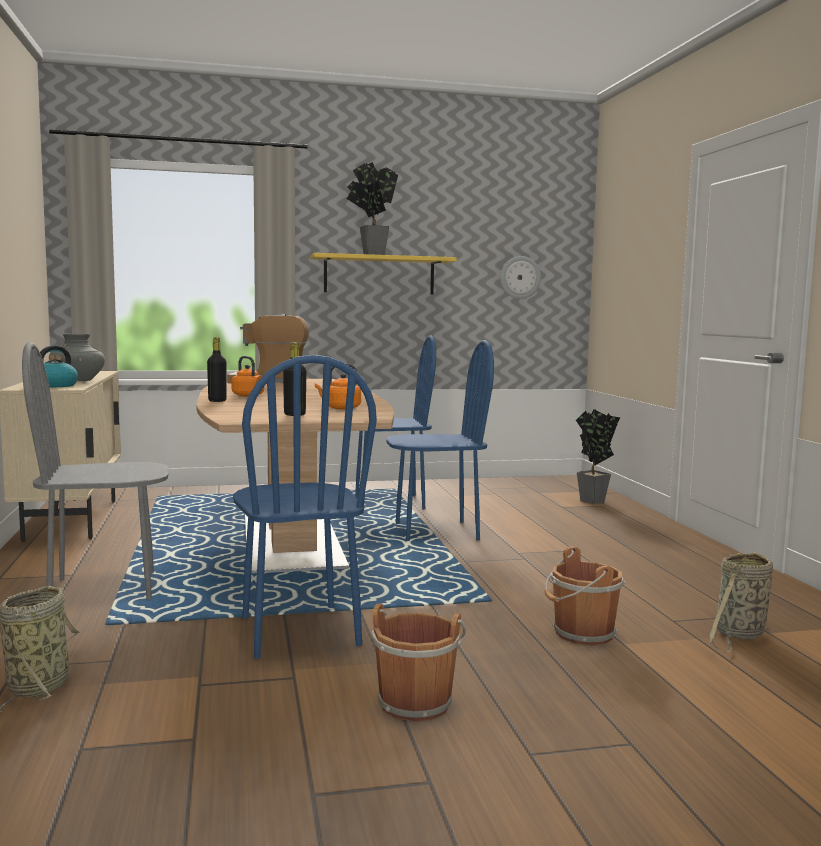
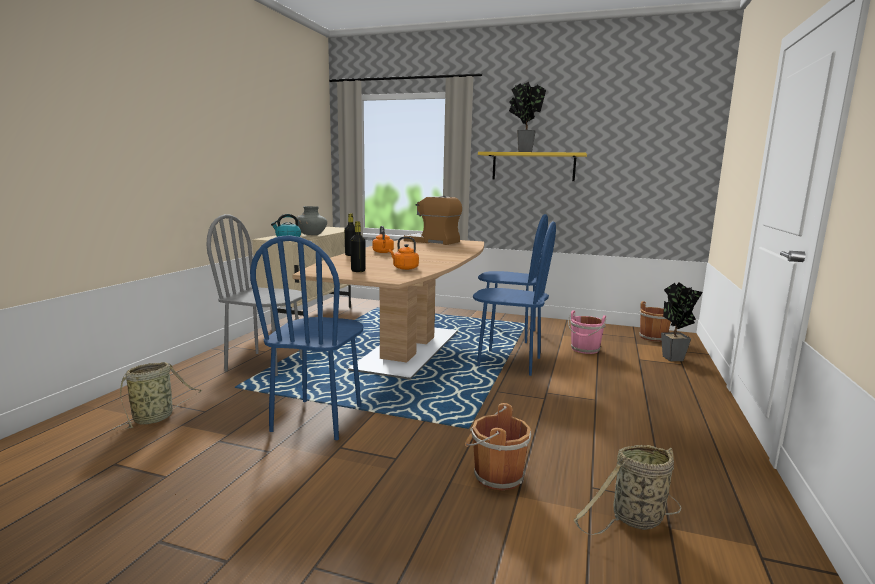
camera: 30 degrees right, 5 degrees up
(415, 701) = (307, 494): brown bucket -> brown bucket (653, 337)
(497, 506) = (585, 349): none -> pink bucket
(520, 277) = (650, 167): wall clock -> none

